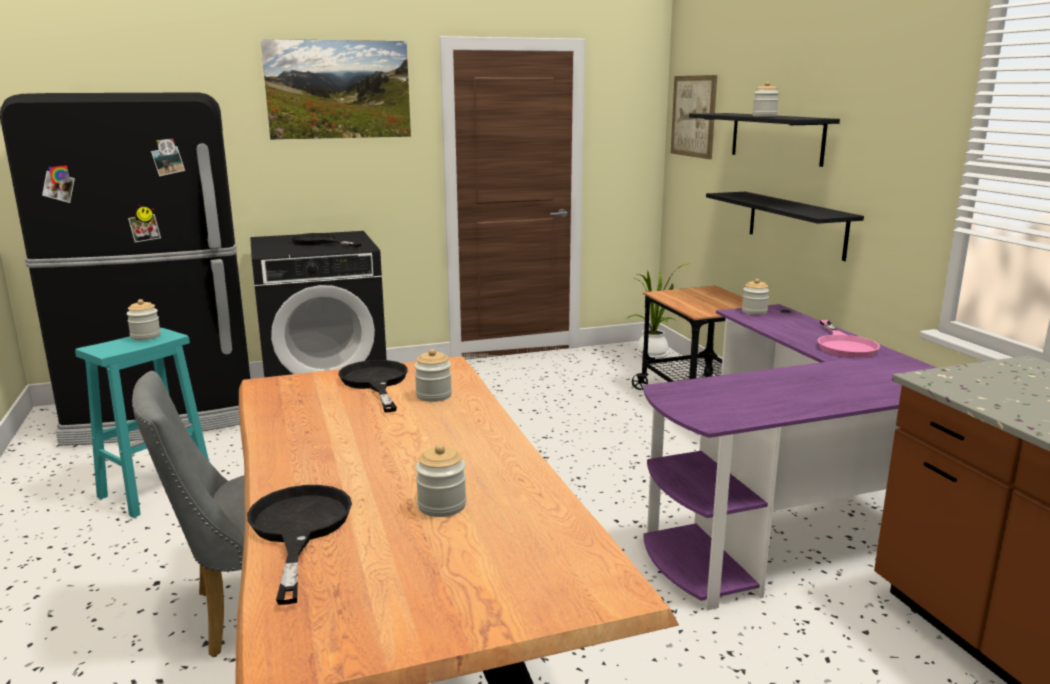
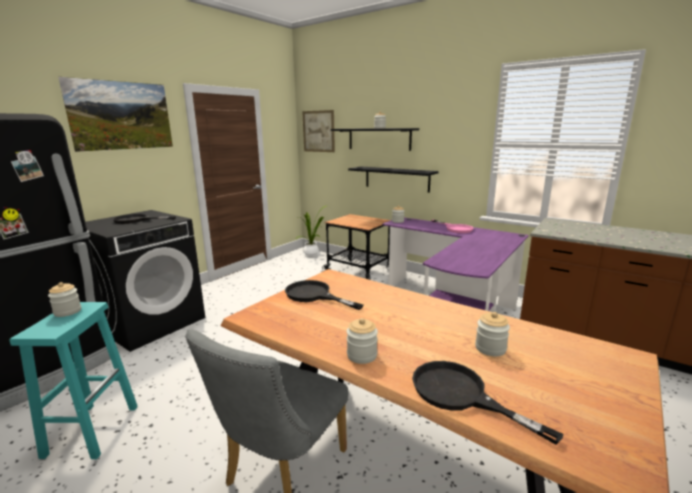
camera: 35 degrees left, 0 degrees up
(433, 395) = (360, 293): jar -> jar (362, 355)

